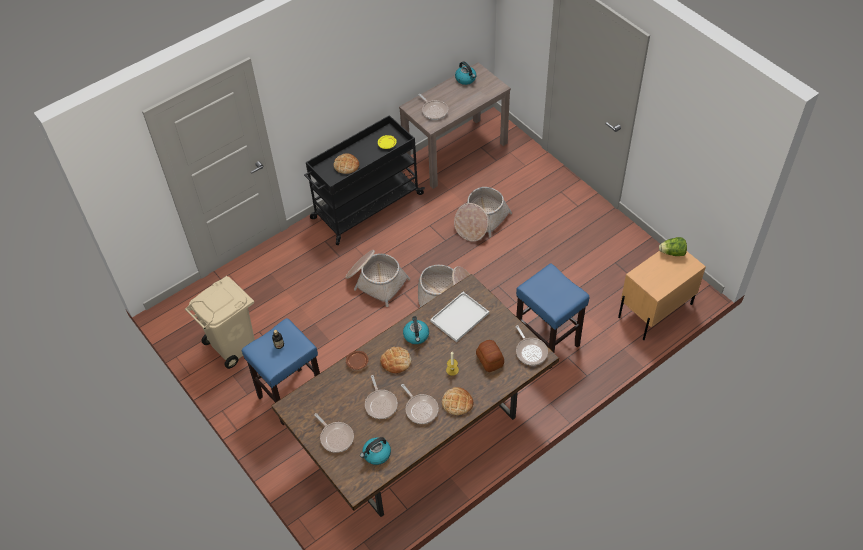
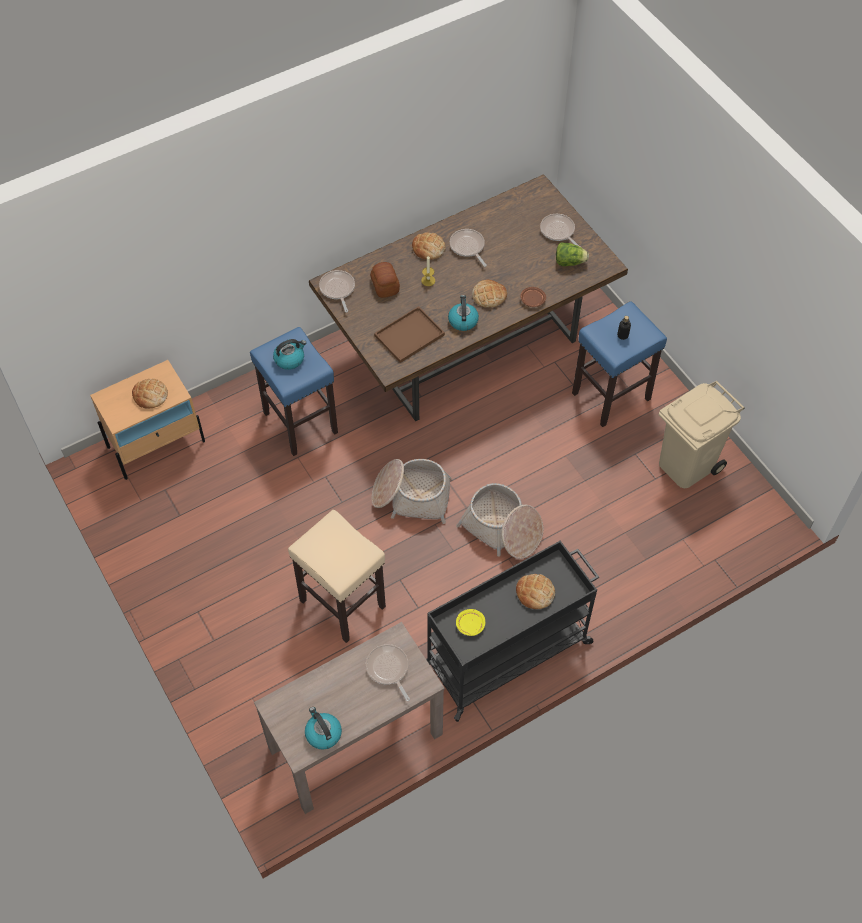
camera: 175 degrees left, 5 degrees up
(376, 454) = (517, 212): kettle -> kettle (290, 359)
(381, 404) = (509, 256): frying pan -> none
(459, 318) = (410, 334): white tray -> brown tray
(480, 221) = (343, 604): basket -> beige stool
(658, 271) = (150, 395): none -> bread
(672, 253) = (122, 416): lettuce -> lettuce (569, 262)

